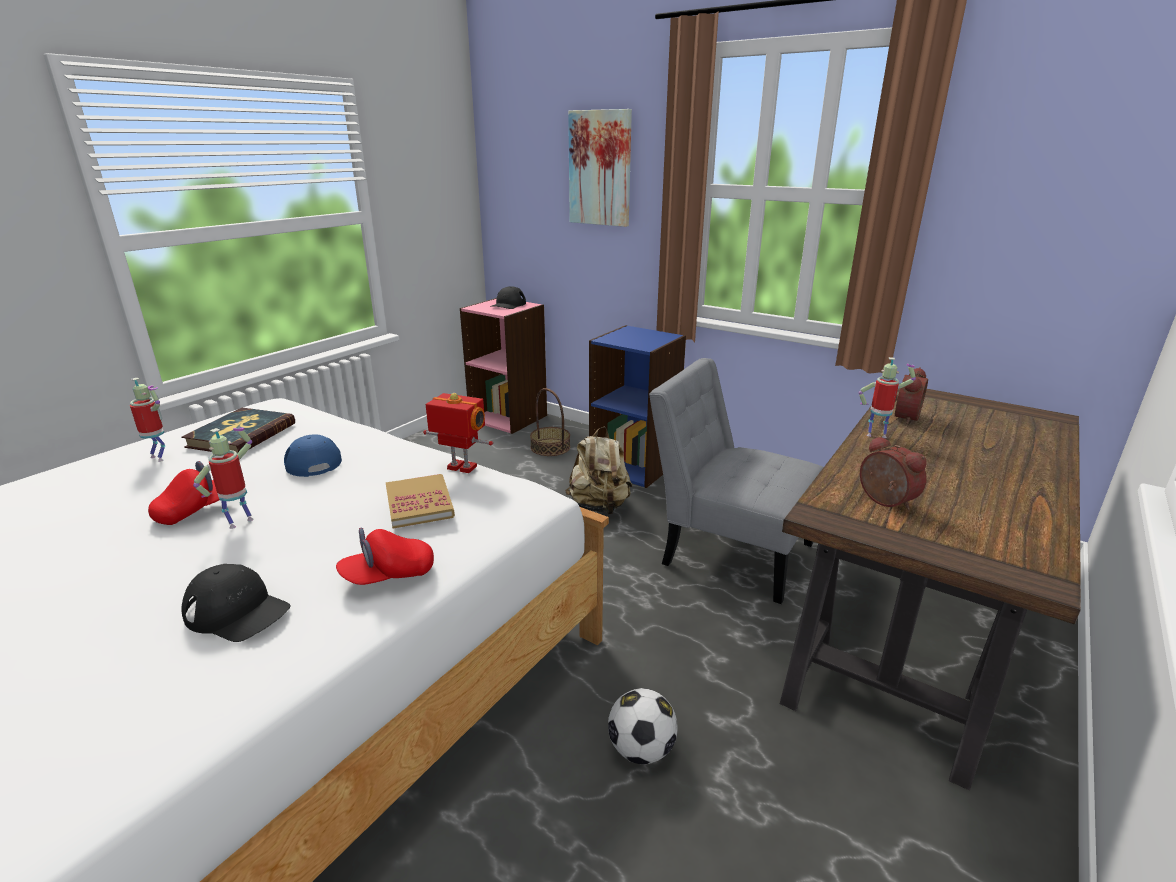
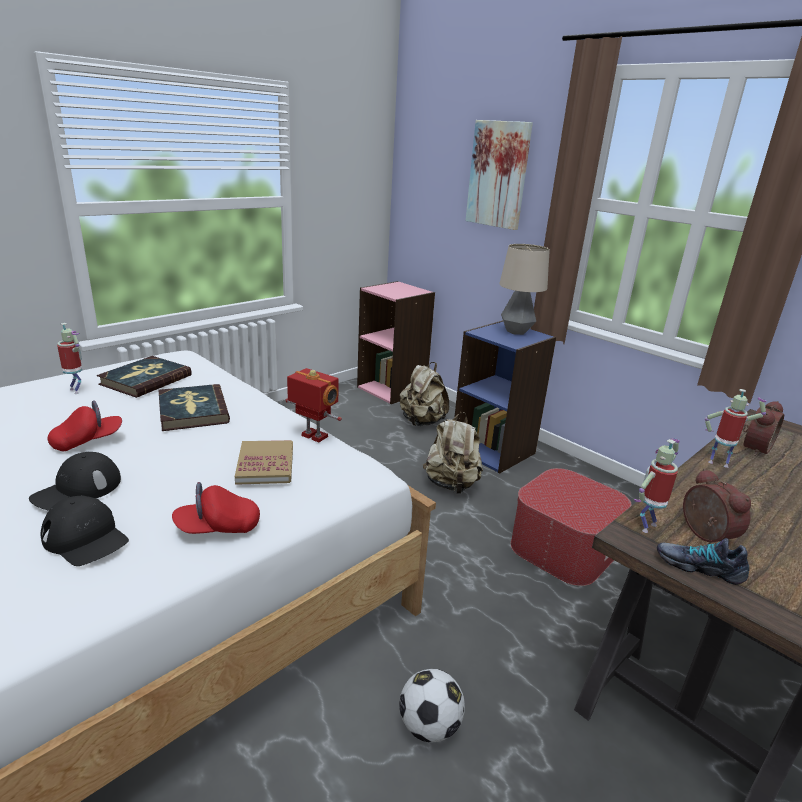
camera: 10 degrees right, 0 degrees up
(240, 521) = (116, 457): toy robot -> toy robot (646, 526)
(311, 460) = (192, 411): blue cap -> book
(508, 305) = (403, 289): black cap -> black cap (77, 490)
(550, 447) = (422, 422): basket -> beige backpack
(644, 334) = (516, 331): none -> table lamp
(729, 550) = (563, 547): grey chair -> ottoman
(888, 530) = (699, 566): none -> shoe

